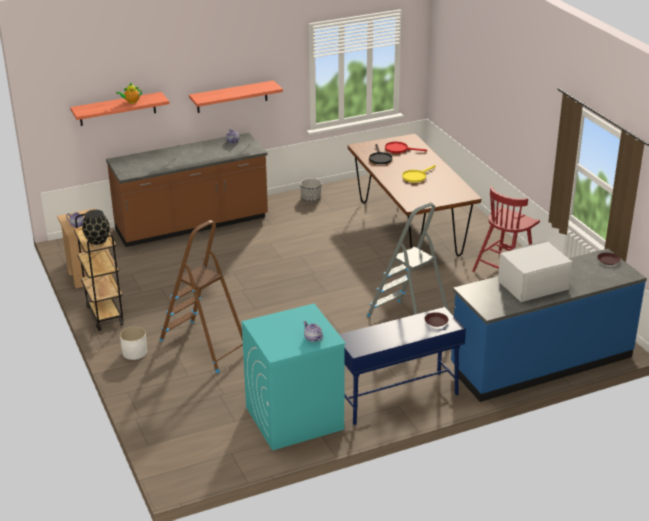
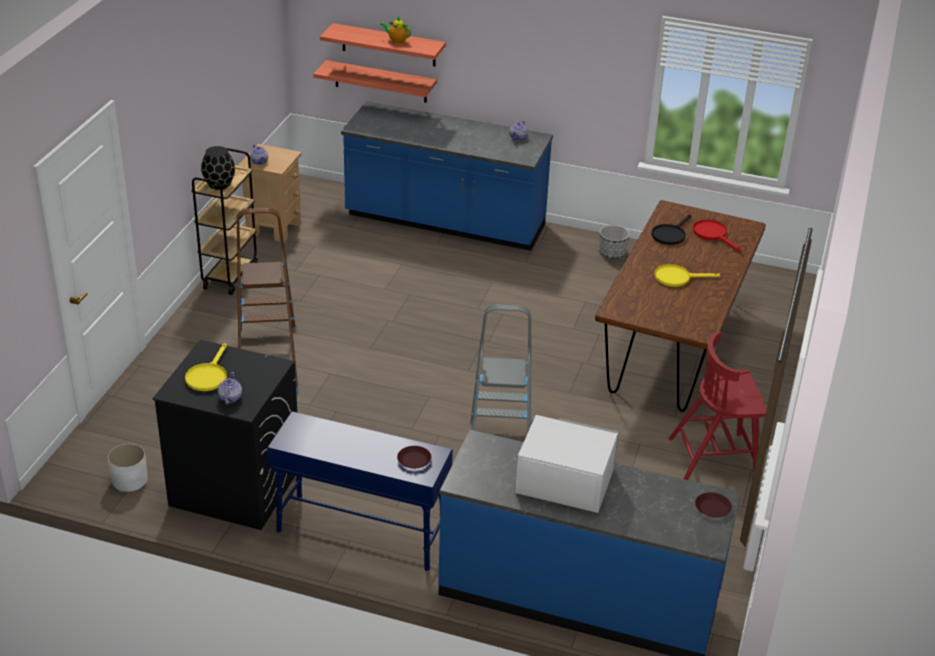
camera: 40 degrees right, 5 degrees up
(134, 352) = (201, 329): white planter -> white planter (129, 479)
(192, 225) = (444, 222): brown counter -> blue counter
(232, 97) = (538, 80): shelf -> shelf (381, 81)
(280, 335) = (208, 375): none -> yellow frying pan
(293, 418) = (234, 486): turquoise washing machine -> black washing machine

